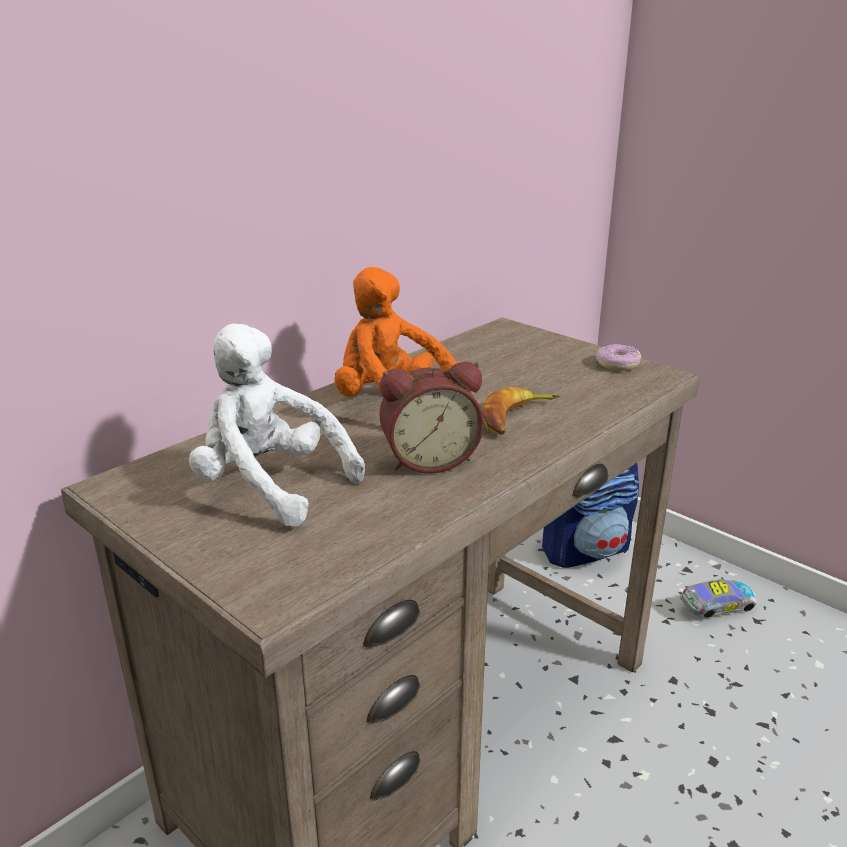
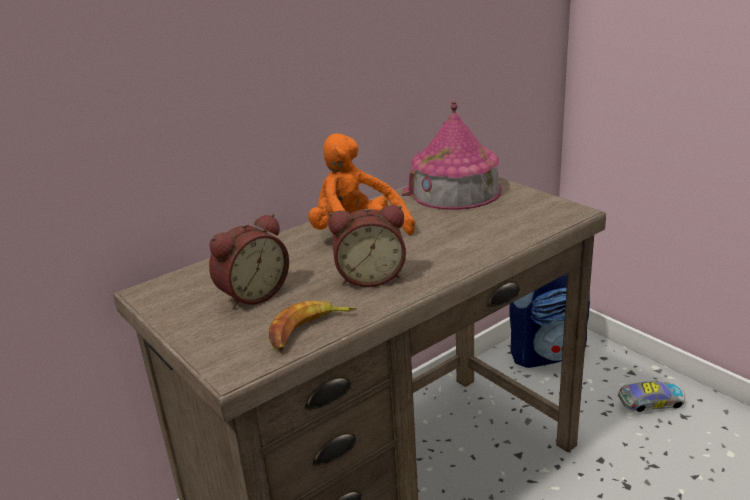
camera: 10 degrees right, 0 degrees up
(270, 486) = (252, 294): white plush toy -> alarm clock
(503, 348) = (455, 191): none -> toy house
(516, 418) = (445, 246): banana -> banana (309, 330)
(617, 364) = (541, 203): donut -> none

